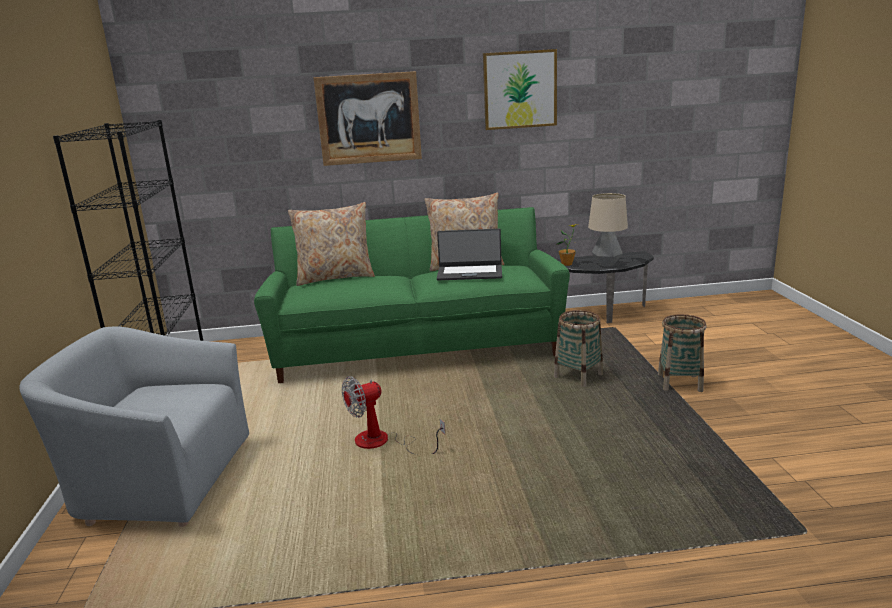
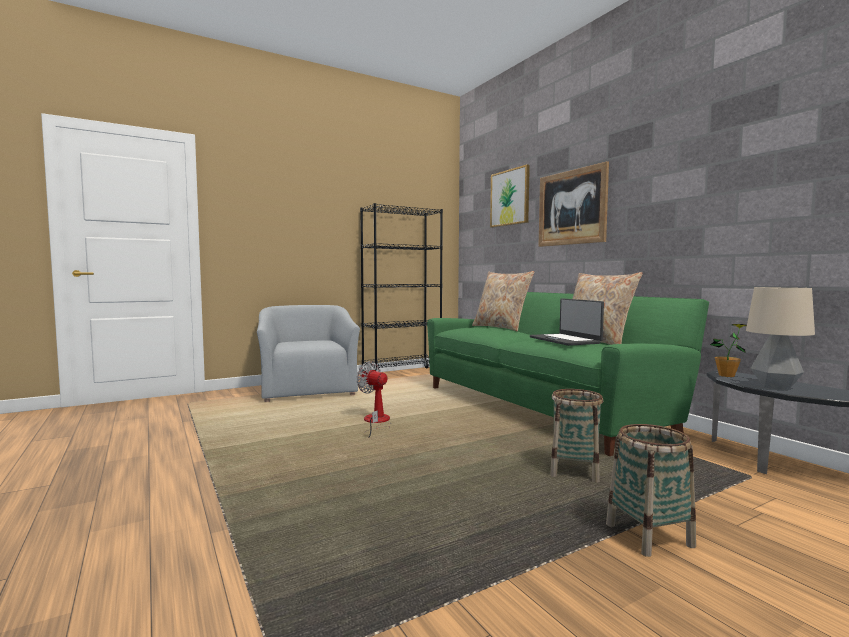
camera: 65 degrees right, 15 degrees down
(520, 89) = (706, 164): picture -> picture (510, 197)

